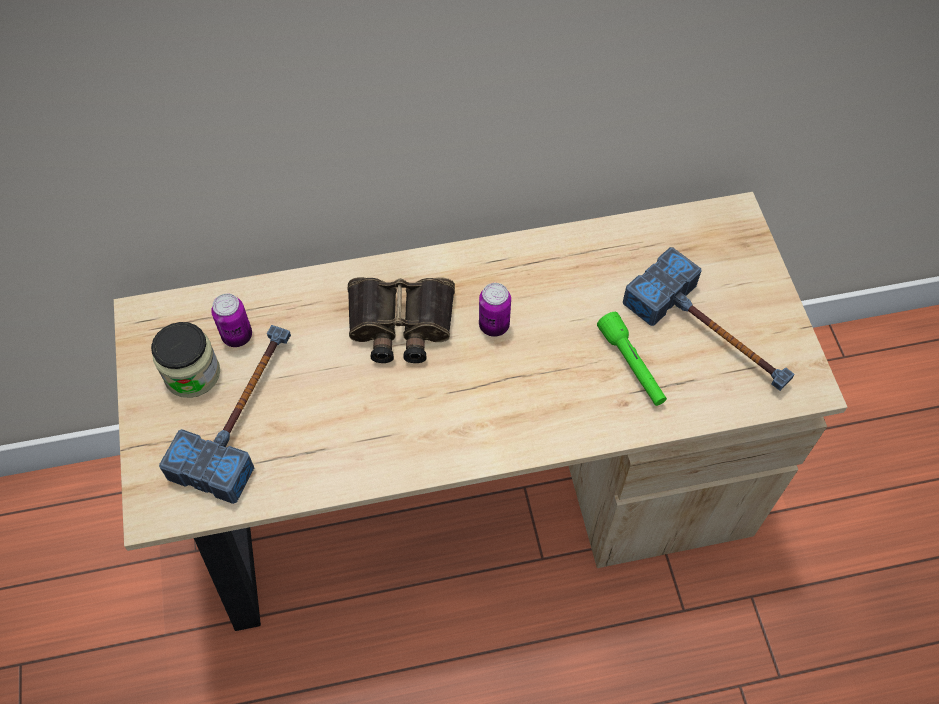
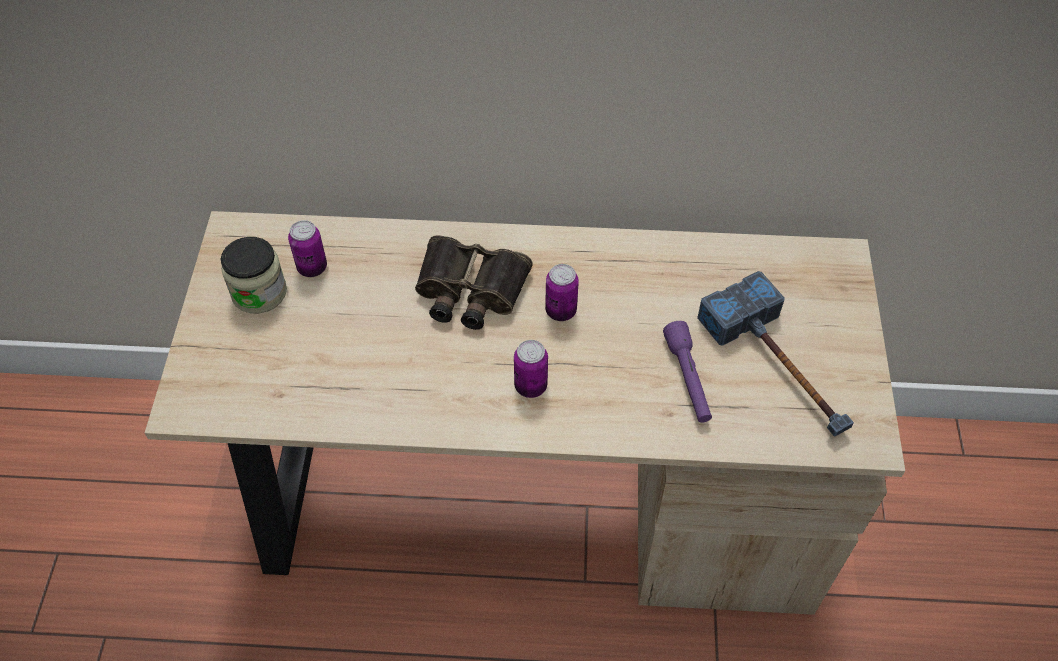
camera: 15 degrees right, 5 degrees down
(244, 412) = (294, 337): hammer -> none
(489, 407) = (530, 386): none -> can
(631, 365) = (688, 379): green flashlight -> purple flashlight

